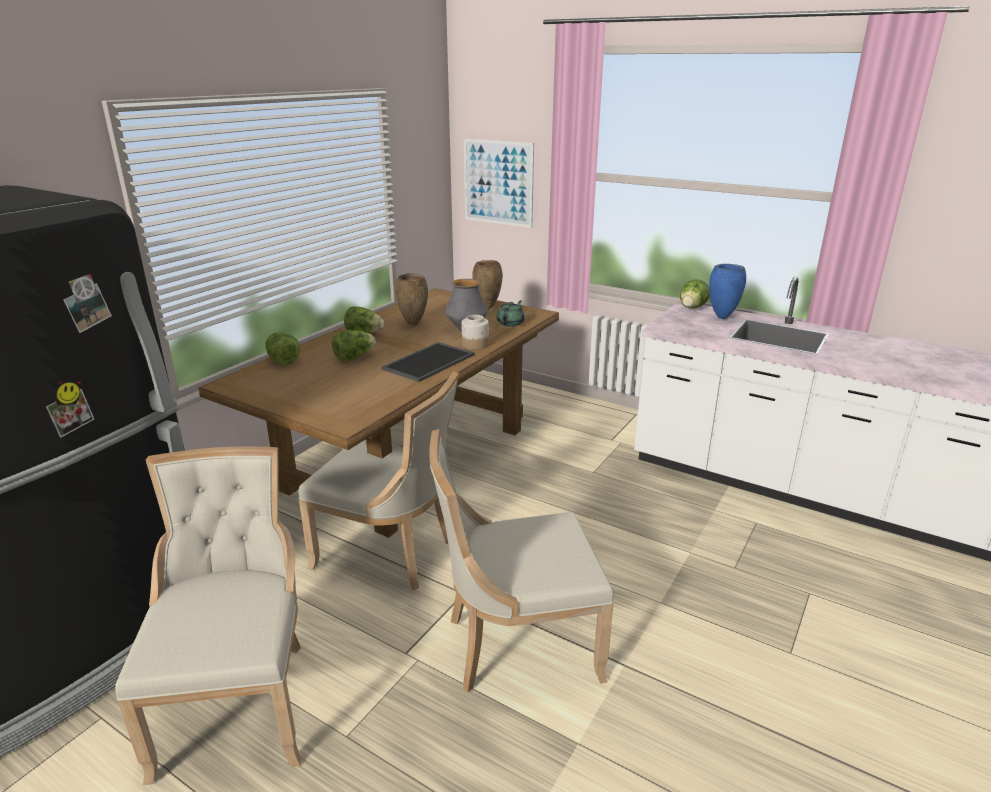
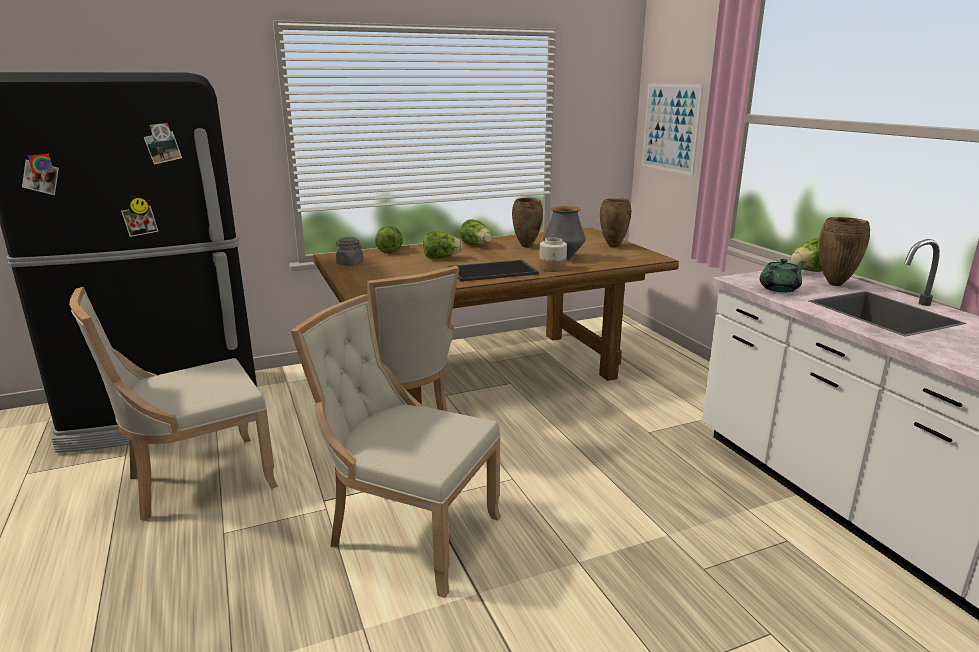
camera: 35 degrees right, 5 degrees down
(240, 701) = (195, 481): beige chair -> beige chair turned 150 degrees counterclockwise
(267, 389) = (350, 264): none -> grey jar
(511, 323) = (614, 260): green teapot -> green teapot (780, 288)
(721, 317) = (835, 284): blue vase -> brown vase

